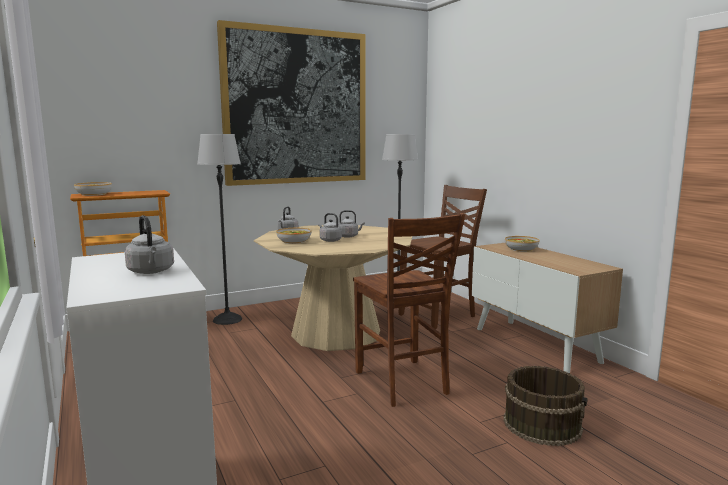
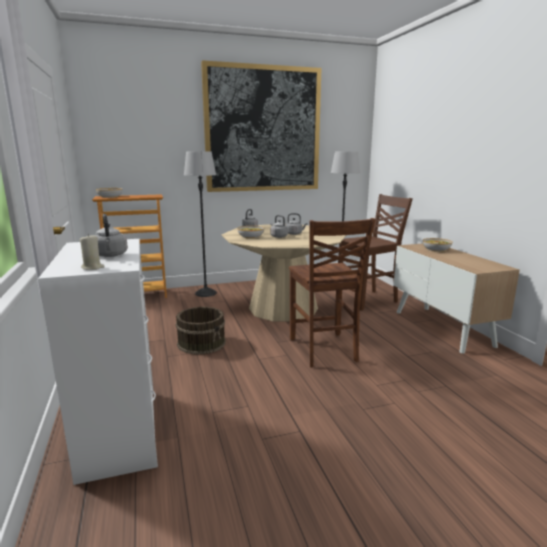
camera: 10 degrees right, 5 degrees up
(137, 289) = (92, 267): none -> beige candle
(542, 424) = (428, 391): brown bucket -> brown bucket (202, 343)

